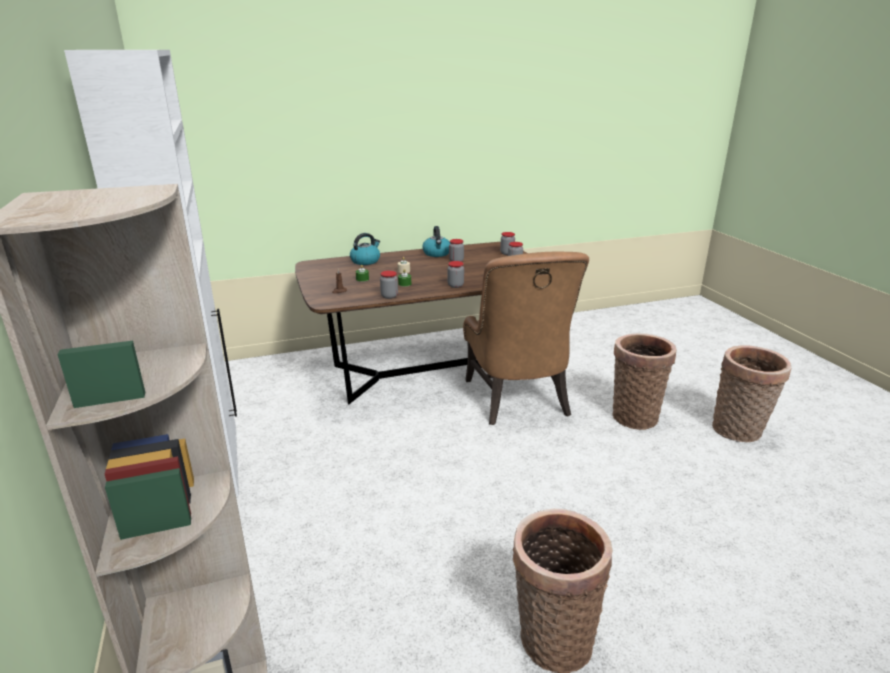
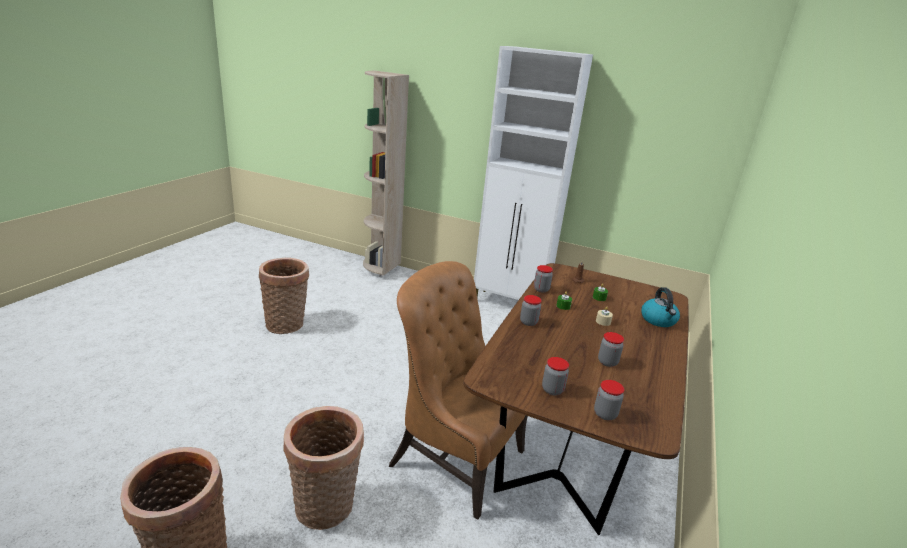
camera: 130 degrees right, 0 degrees up
(437, 253) = (652, 367): kettle -> none

